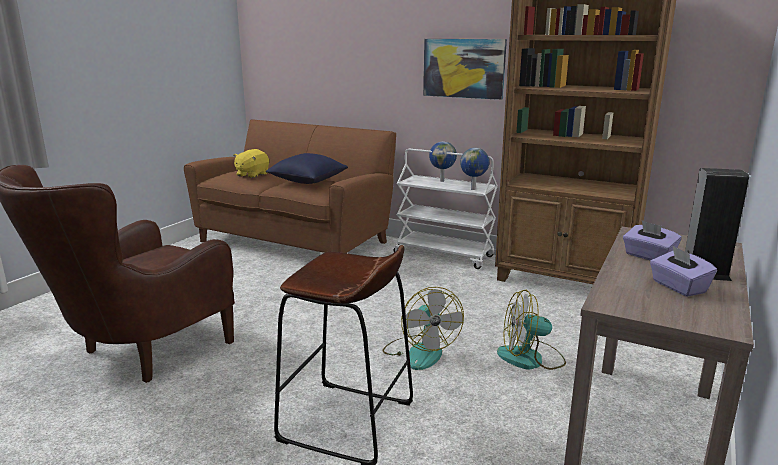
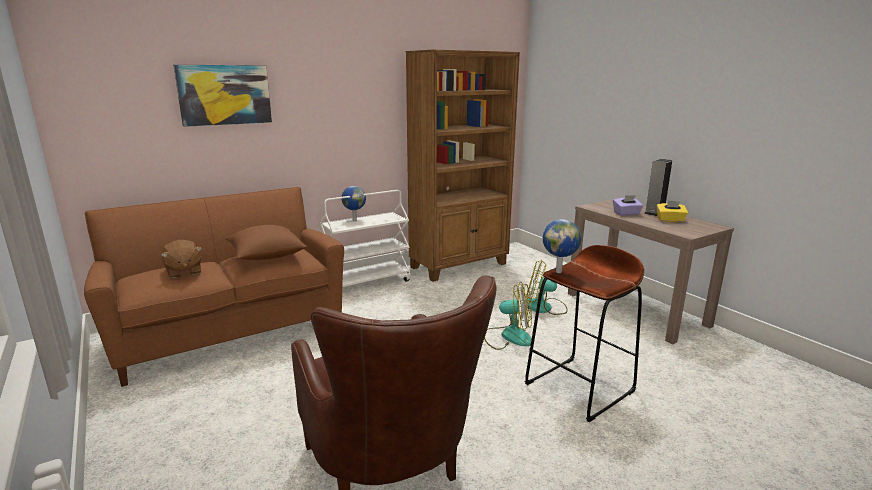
camera: 60 degrees left, 0 degrees up
(252, 175) = (183, 272): yellow plush toy -> brown plush toy
(307, 181) = (266, 256): blue pillow -> brown pillow
(463, 68) = (353, 120): picture -> picture (224, 95)
(474, 189) = (392, 219): globe -> globe (559, 271)
(530, 358) = (544, 307): fan -> fan turned 75 degrees clockwise
(678, 287) = (670, 220): purple tissue box -> yellow tissue box

